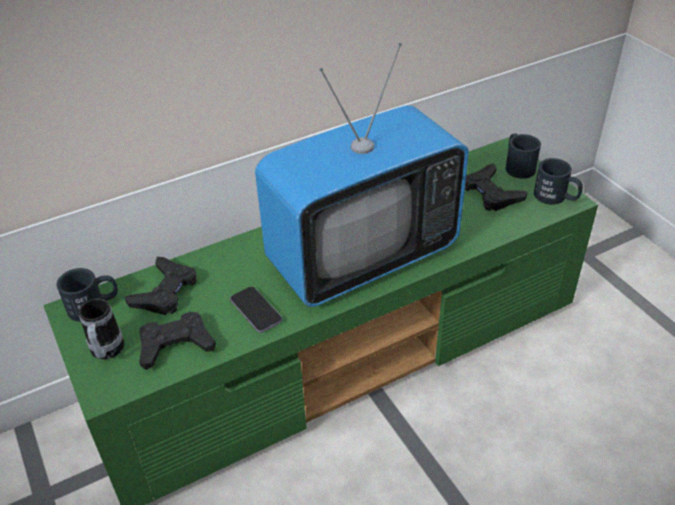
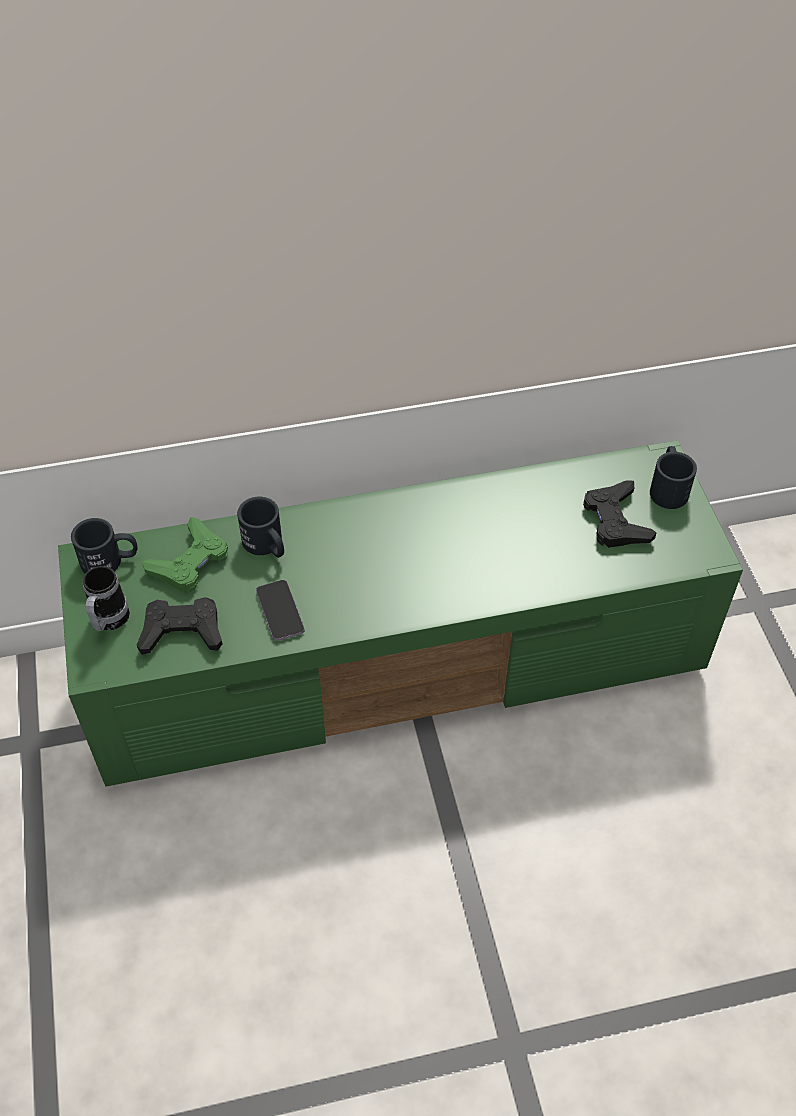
camera: 15 degrees right, 10 degrees up
(165, 292) = (190, 562): black game controller -> green game controller
(362, 257) = (423, 572): television -> none
(556, 197) = (694, 546): black mug -> black mug (267, 545)

